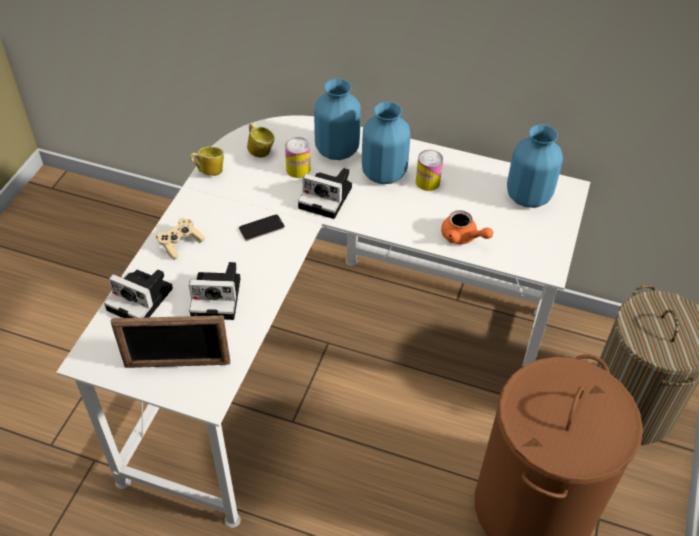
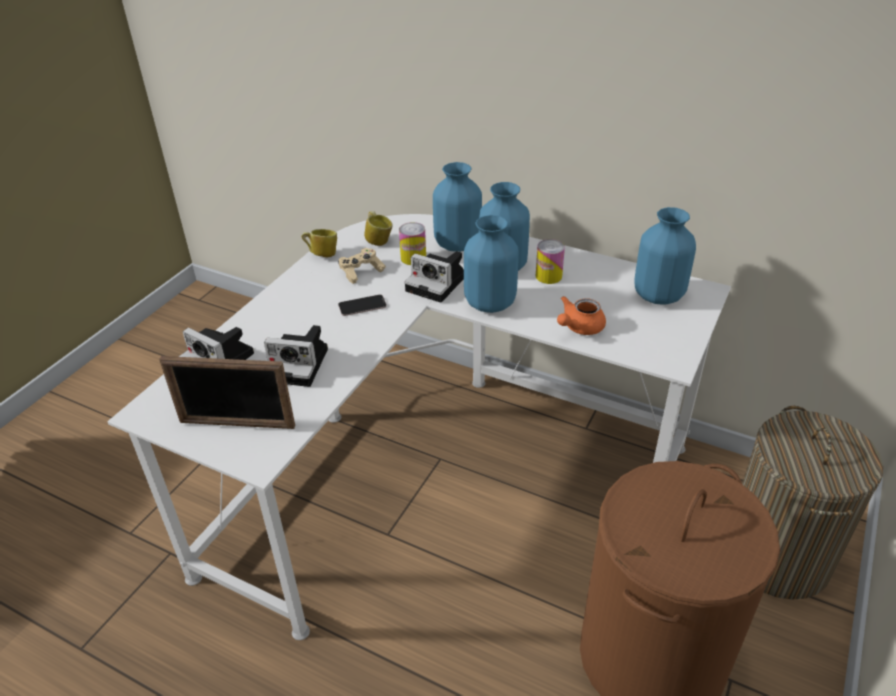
camera: 10 degrees right, 10 degrees down
(180, 244) = (274, 314): beige game controller -> beige game controller (361, 272)
(378, 216) = (489, 303): none -> blue vase
(462, 237) = (579, 327): orange teapot -> orange teapot turned 90 degrees clockwise

